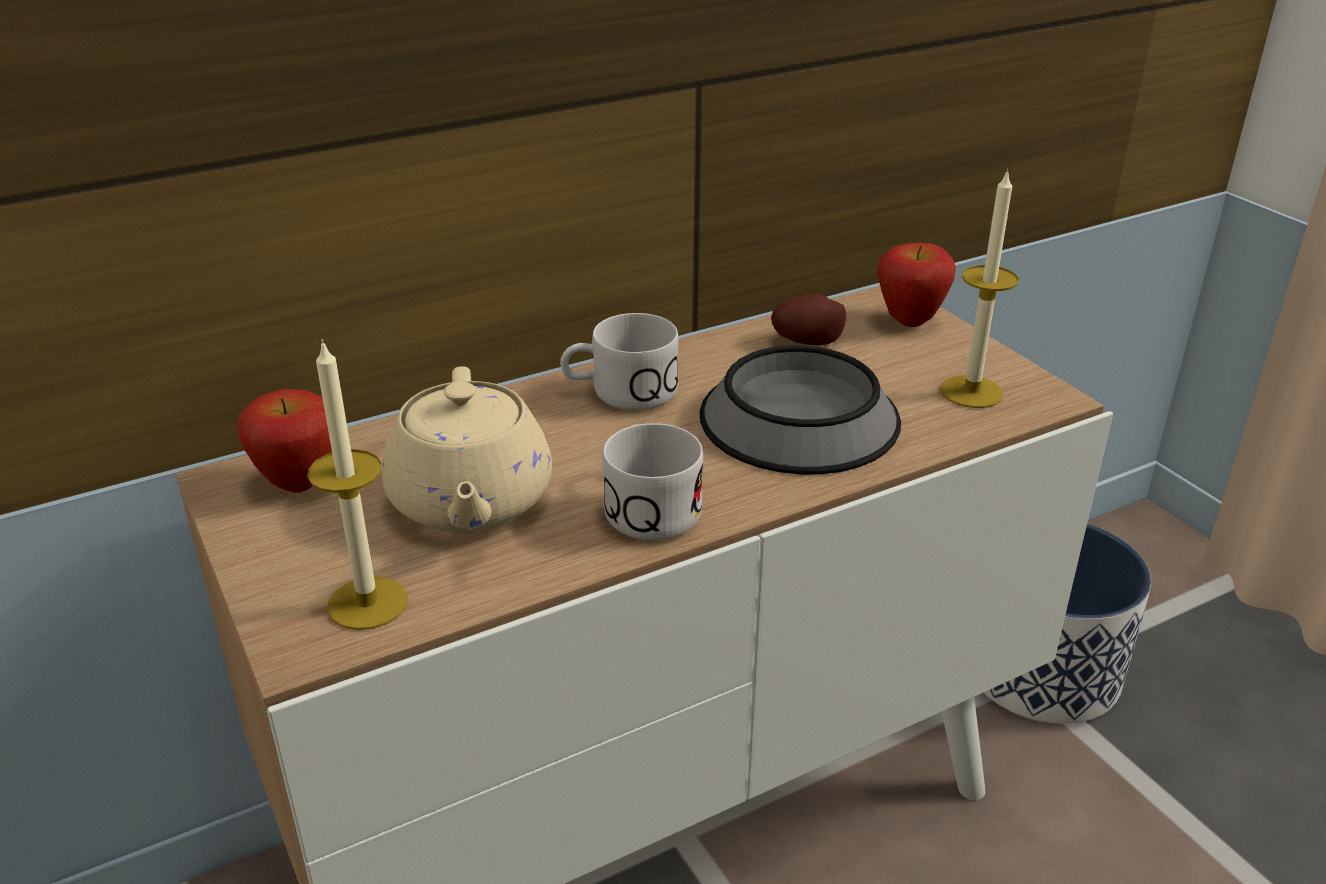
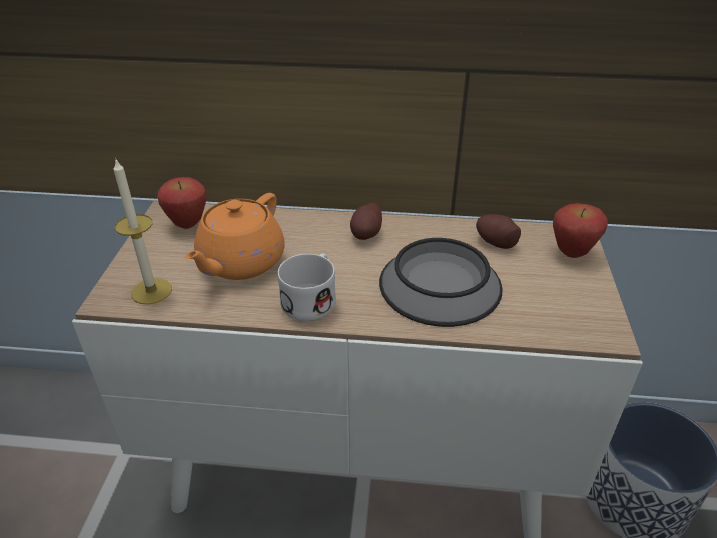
camera: 35 degrees right, 5 degrees up
(470, 503) = (240, 263): beige teapot -> orange teapot
(620, 392) = (366, 234): white mug -> potato
(971, 392) = (559, 310): candle -> none

